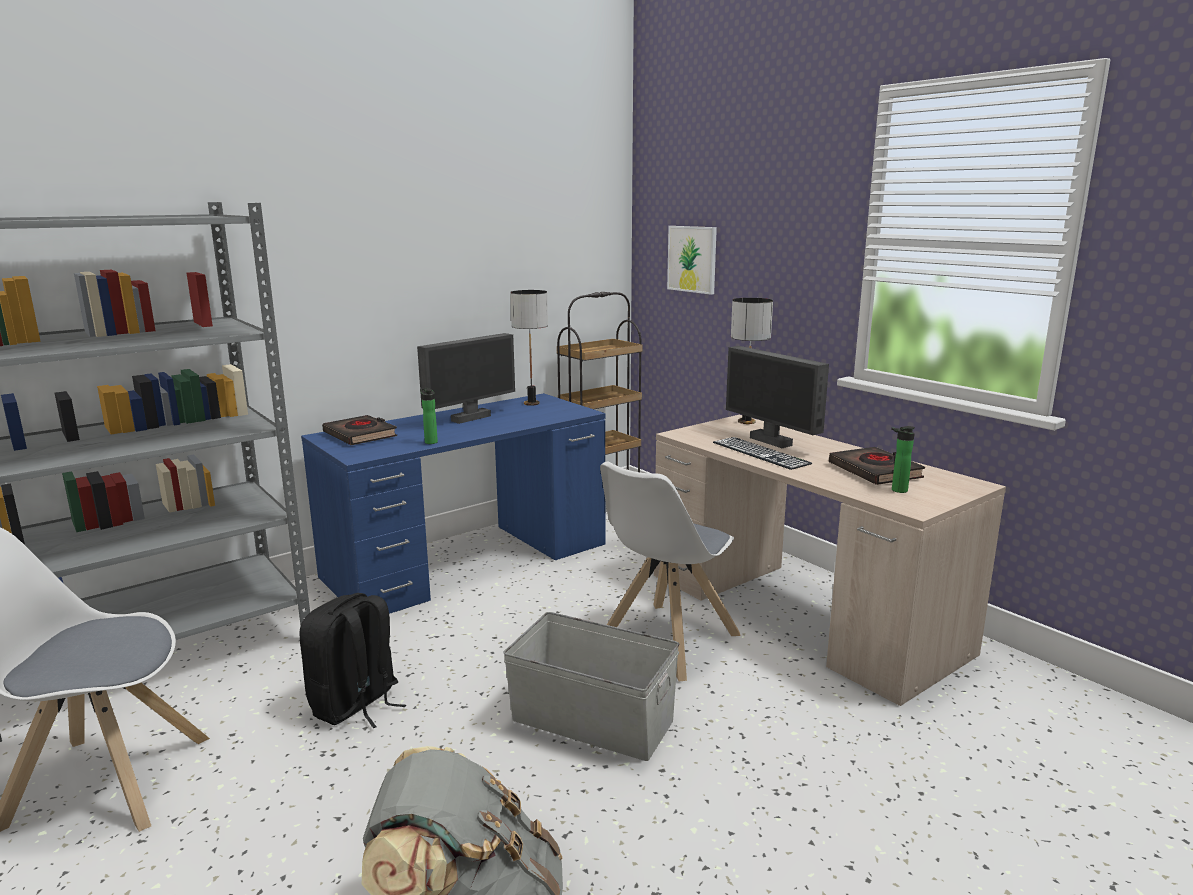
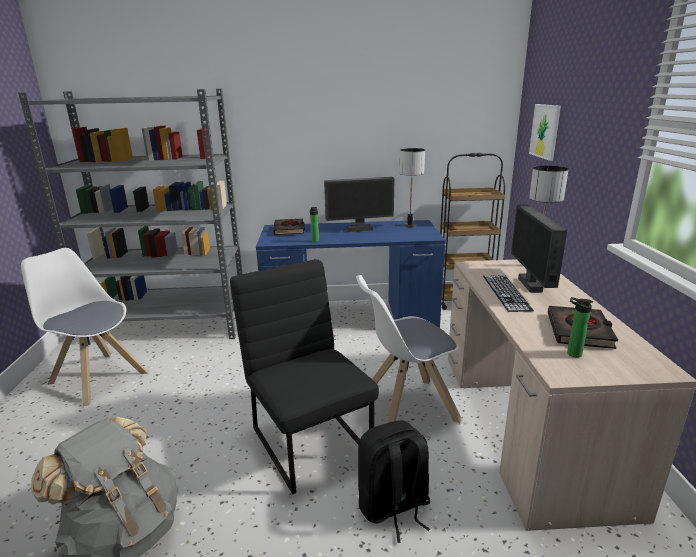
camera: 35 degrees right, 5 degrees up
(356, 705) = (215, 380): black backpack -> black backpack (393, 507)
(592, 719) = (310, 439): grey storage box -> black chair

